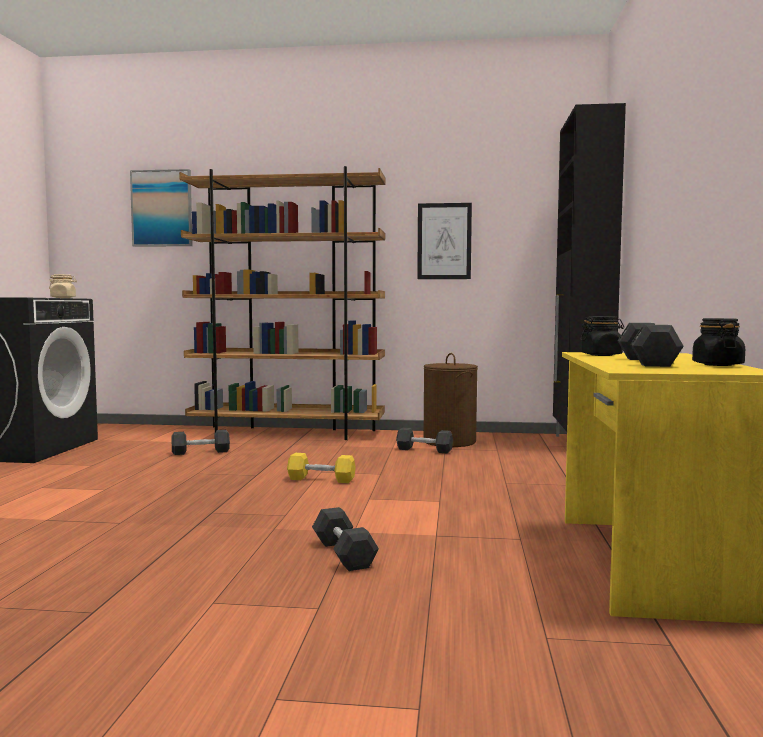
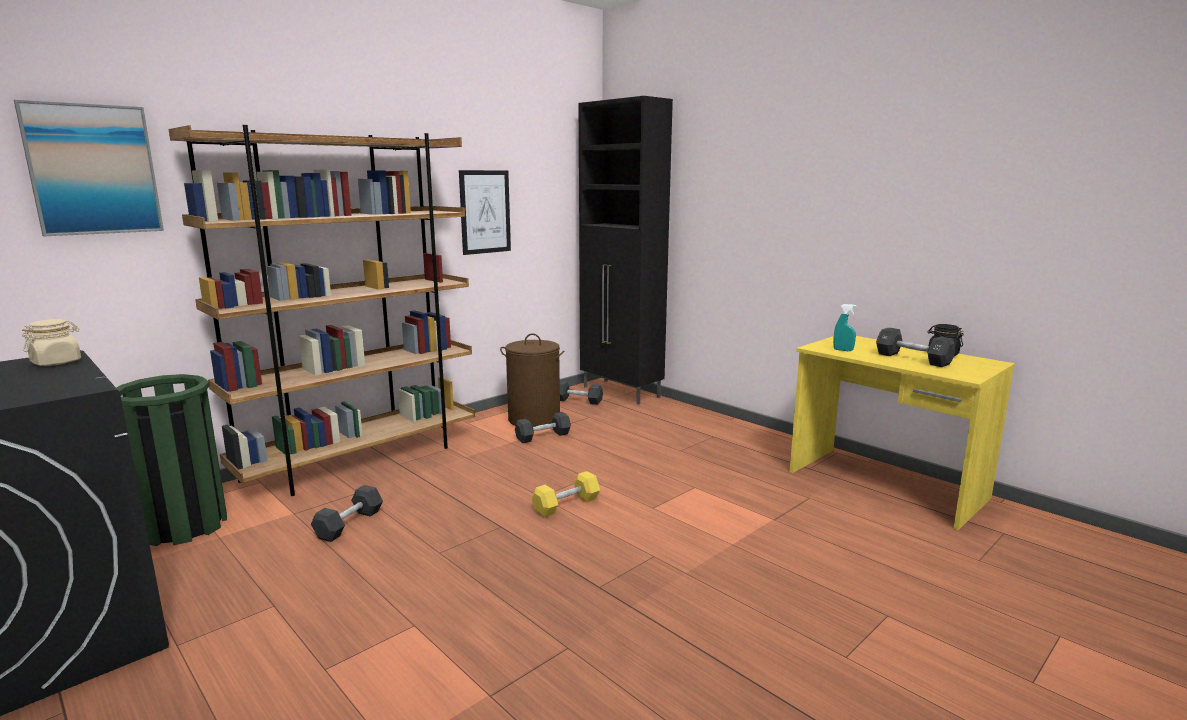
camera: 50 degrees left, 10 degrees up
(151, 434) = (184, 525): none -> green trash can
(343, 554) = (782, 566): black dumbbell -> black dumbbell (578, 401)
(601, 355) = (843, 350): black jar -> turquoise spray bottle

